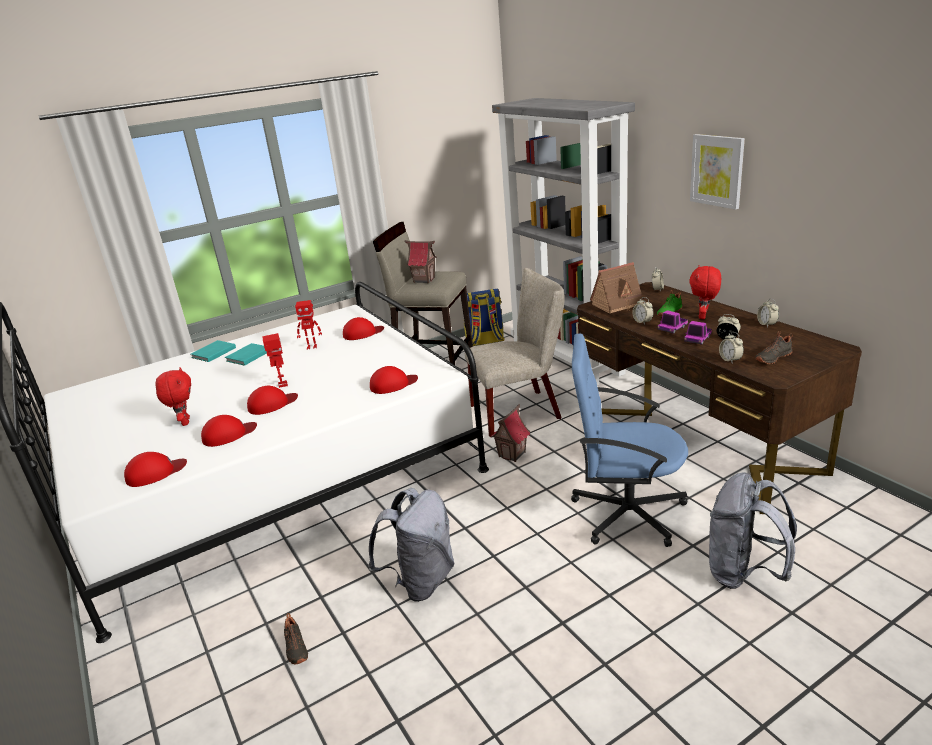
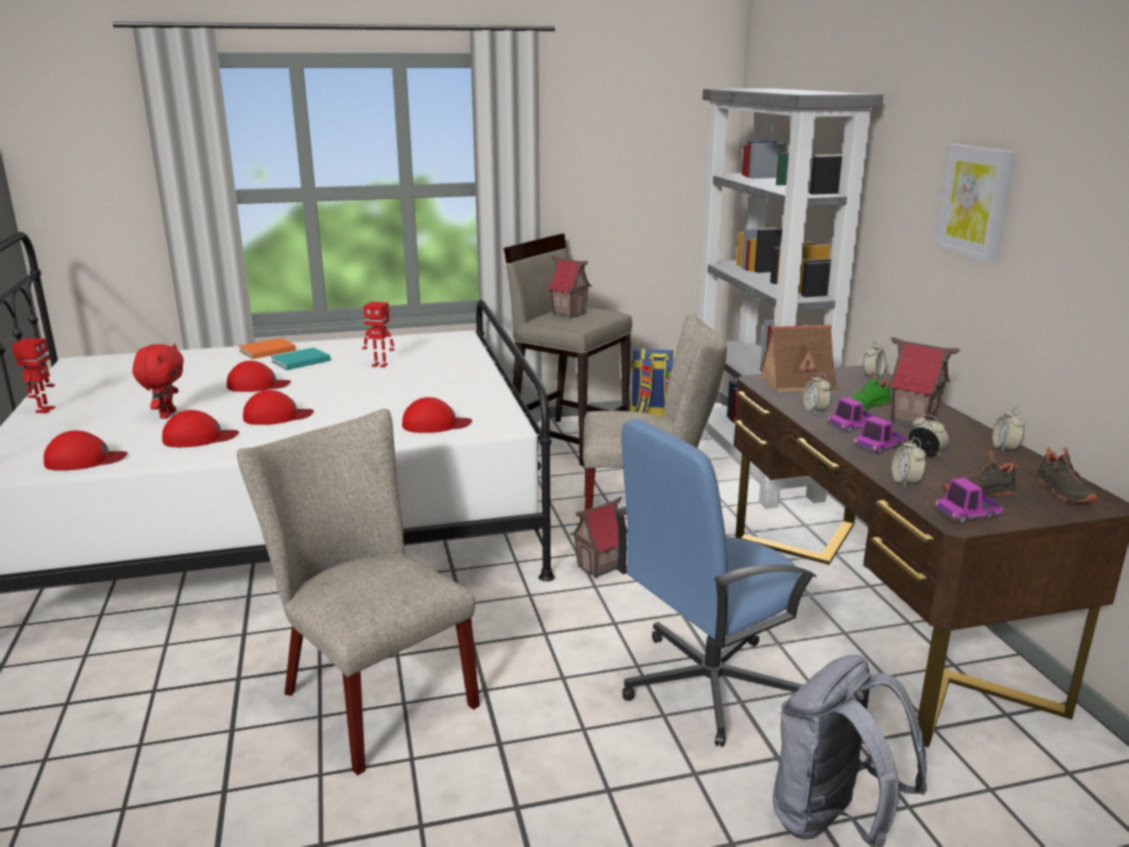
camera: 15 degrees right, 5 degrees down
(212, 353) = (265, 351): turquoise book -> orange book
(282, 384) = (308, 398): toy robot -> toy robot (44, 410)
(295, 648) = (163, 730): black shoe -> black shoe (1062, 491)
(363, 333) = (452, 362): red cap -> red cap (258, 385)
(421, 581) = (370, 695): grey backpack -> beige chair
(626, 513) = (707, 685): blue office chair -> blue office chair turned 60 degrees counterclockwise
(703, 316) = (913, 421): red plush toy -> toy house
(777, 373) = (967, 514): none -> toy truck

